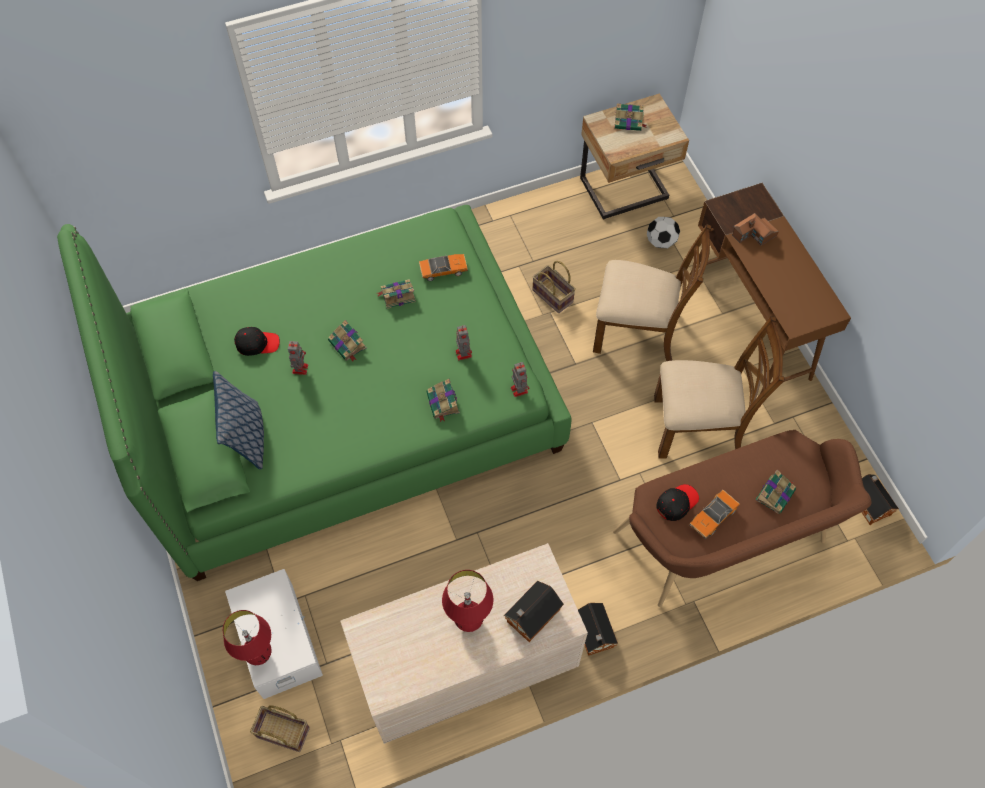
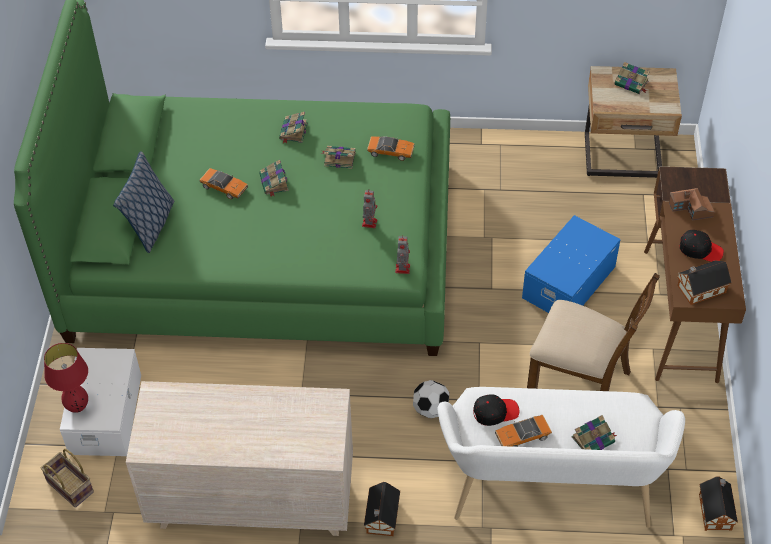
camera: 25 degrees right, 10 degrees down
(257, 343) = (200, 157): black cap -> black cap (700, 250)
(300, 368) = (224, 187): toy robot -> toy car
(443, 403) = (329, 255): book -> book (293, 132)
(468, 622) = (246, 423): red table lamp -> none
(531, 617) = (301, 439): toy house -> toy house (699, 289)
(554, 296) = (503, 225): basket -> none
(638, 331) = (567, 282): brown chair -> blue storage box
(661, 242) = (633, 213): football -> football (430, 409)
(726, 544) = (550, 492): brown bench -> white bench

